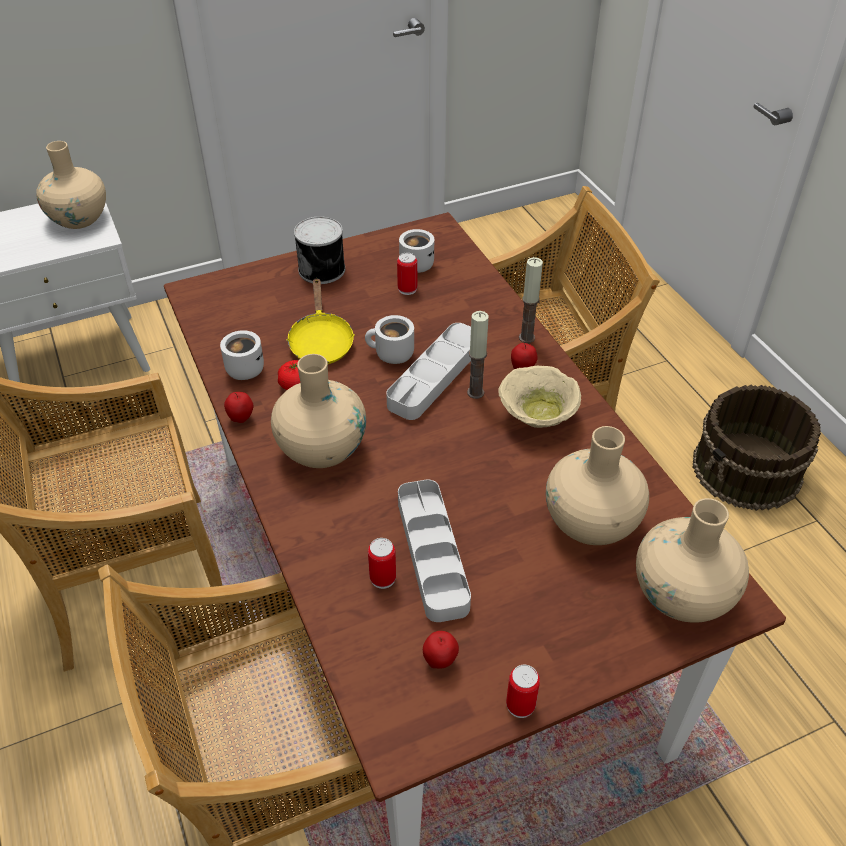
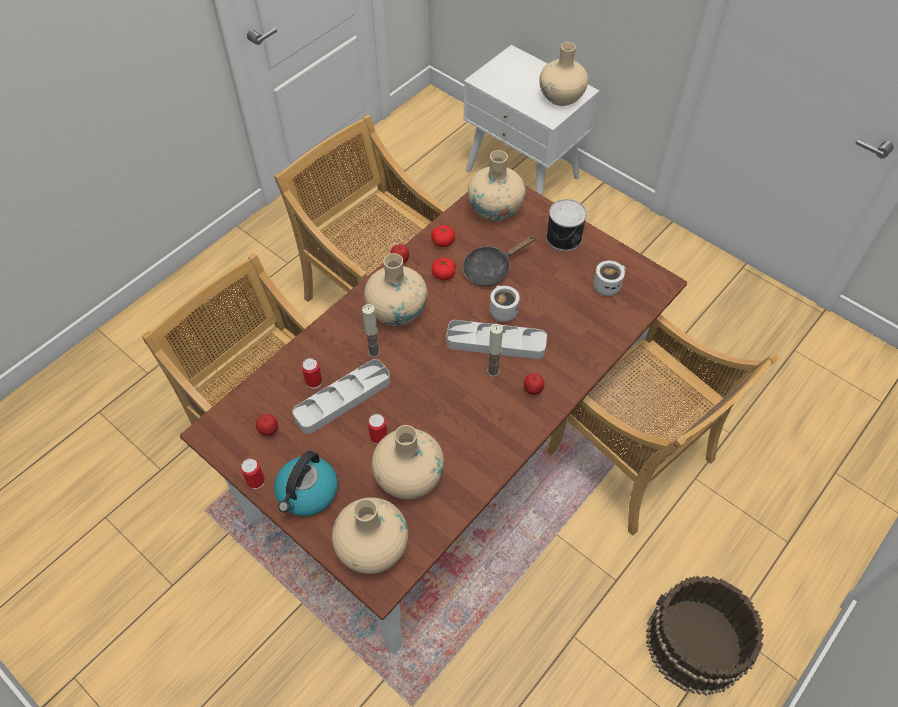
camera: 65 degrees right, 10 degrees up
(231, 306) = (495, 209): none -> beige vase
(242, 368) = (443, 241): white mug -> tomato
(321, 342) = (490, 269): yellow frying pan -> black frying pan
(407, 289) = (575, 292): can -> can (378, 437)
(526, 337) = (569, 382): candle -> candle (374, 352)
(536, 415) = (491, 414): beige bowl -> none
(569, 643) = (307, 493): none -> kettle

